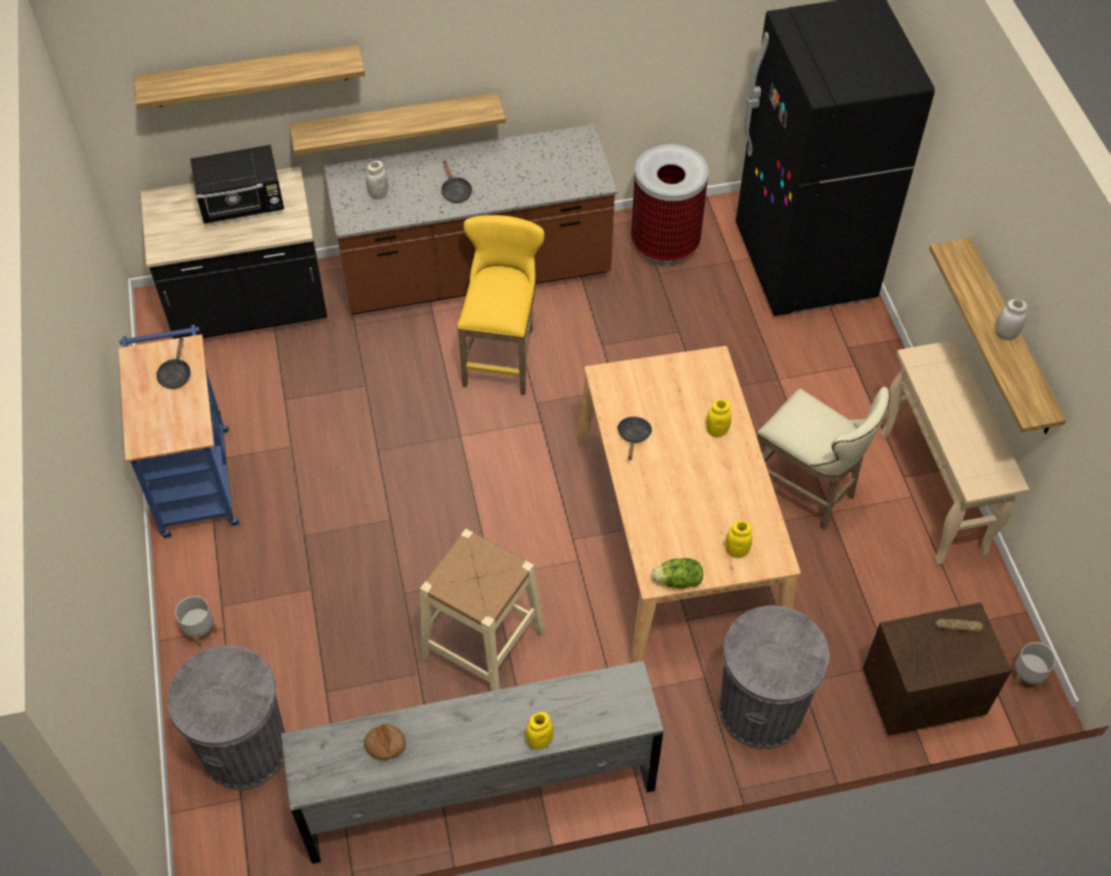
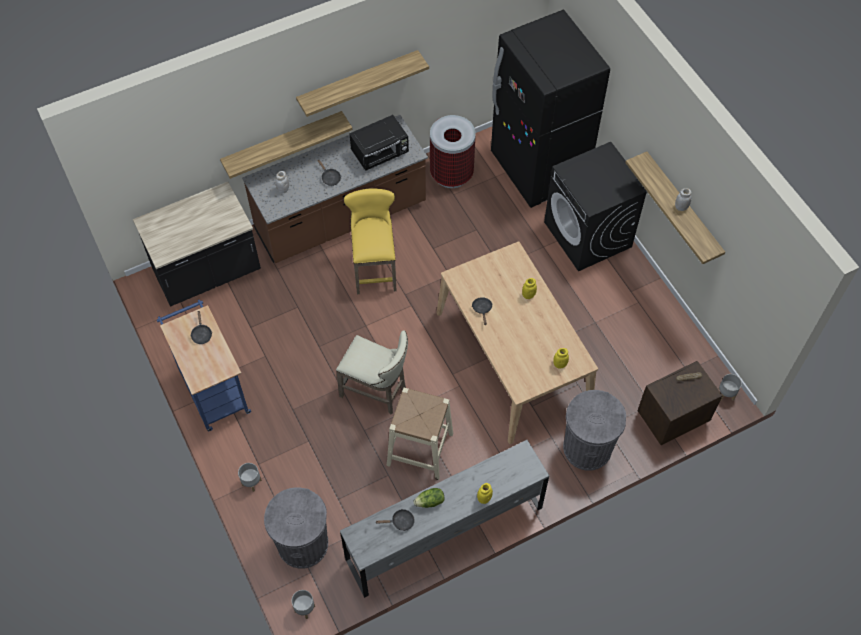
camera: 15 degrees left, 5 degrees up
(211, 855) = (305, 608): none -> grey planter
(243, 205) = (201, 214): black microwave -> black microwave (380, 153)
(251, 76) = (196, 138): shelf -> shelf (358, 81)
(385, 744) = (400, 522): bread -> black frying pan
(678, 581) = (532, 389): lettuce -> lettuce (430, 502)
(806, 493) = (578, 314): beige stool -> beige stool (377, 392)
(856, 376) = (588, 235): none -> black washing machine
(933, 494) = (649, 298): beige console table -> none

